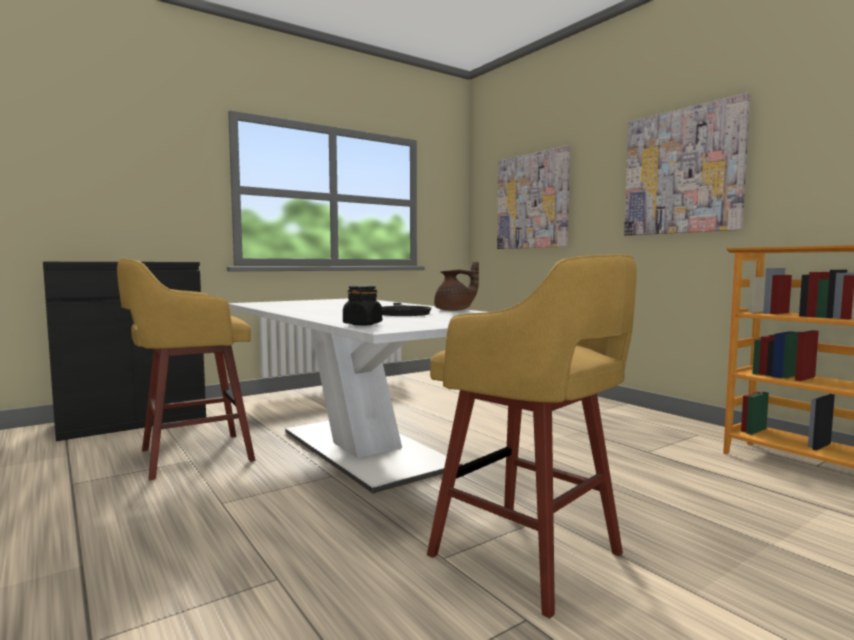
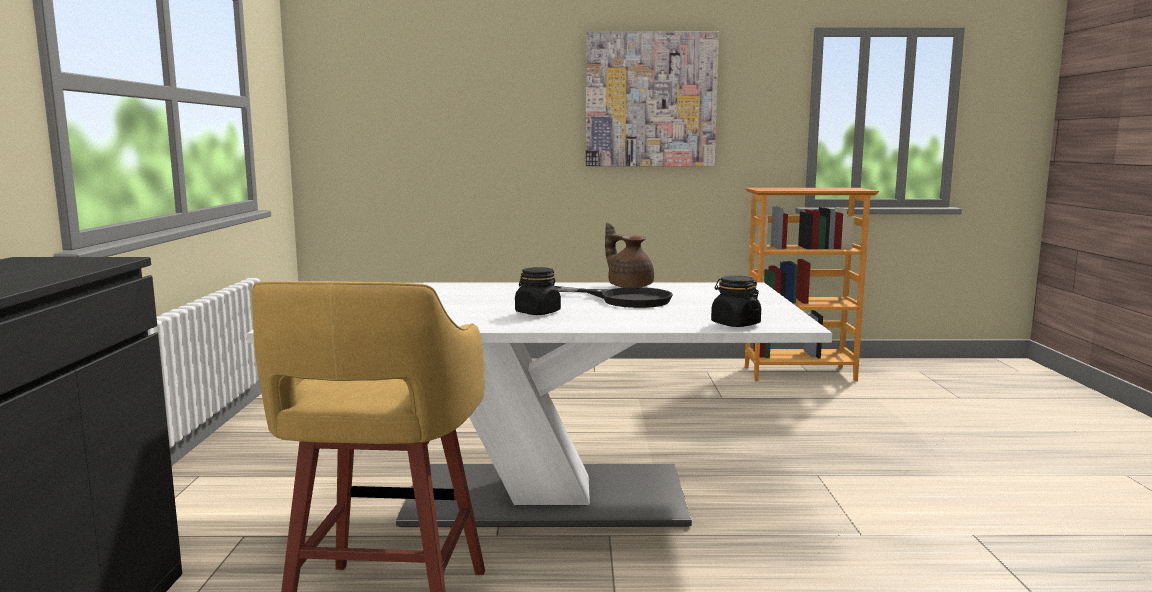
camera: 55 degrees left, 5 degrees up
(332, 310) = (537, 312): none -> black jar
(455, 310) = (629, 286): brown teapot -> brown teapot turned 60 degrees counterclockwise
(530, 557) = (883, 503): yellow stool -> none
(532, 201) = (431, 111): picture -> none

